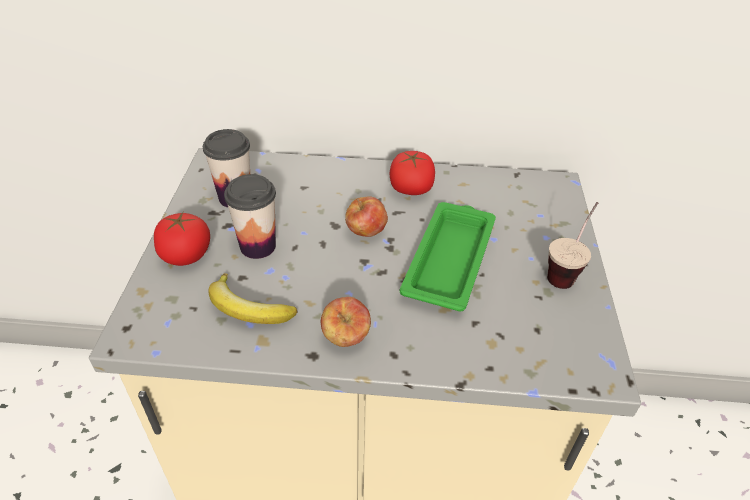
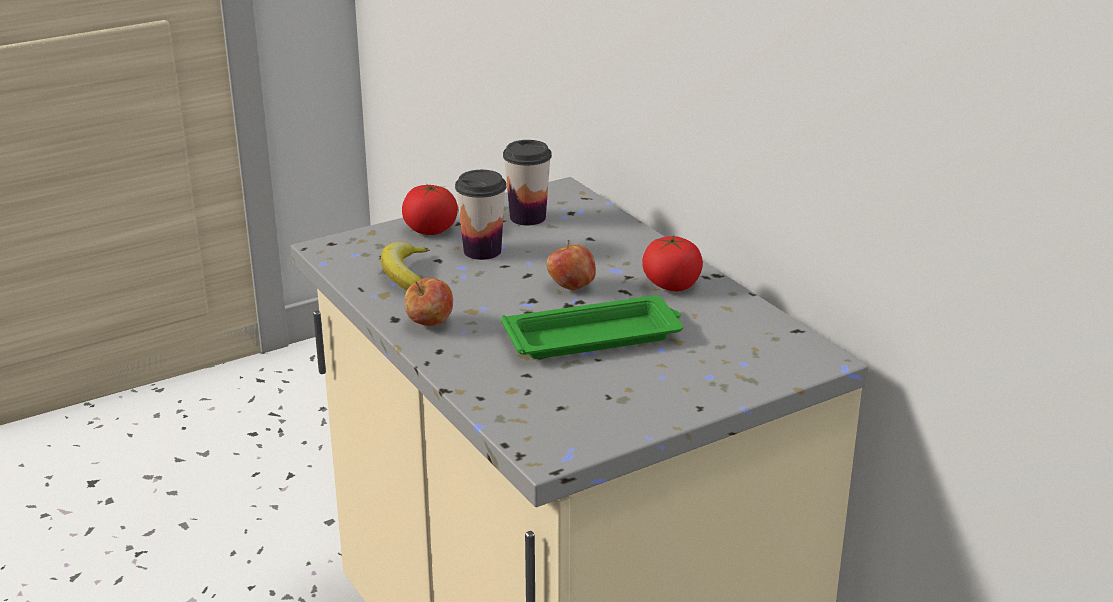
camera: 55 degrees right, 15 degrees down
(566, 270) = (671, 400): cup -> none

